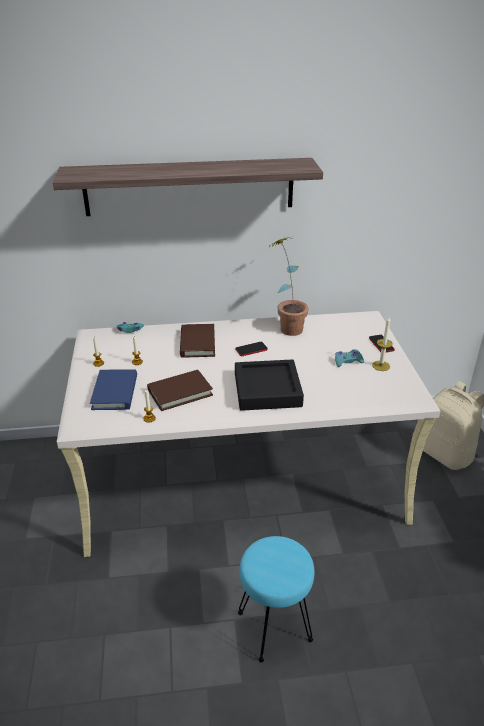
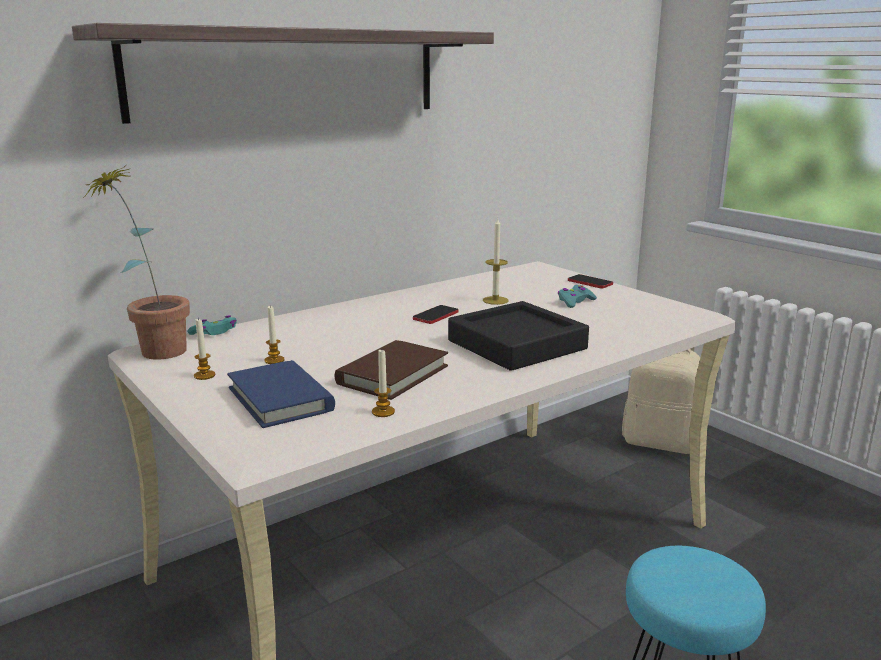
camera: 30 degrees left, 15 degrees down
(197, 343) = (347, 325): brown book -> none
(287, 326) = (452, 289): potted plant -> potted plant (154, 349)
(381, 366) = (619, 298): candle -> candle (495, 300)

